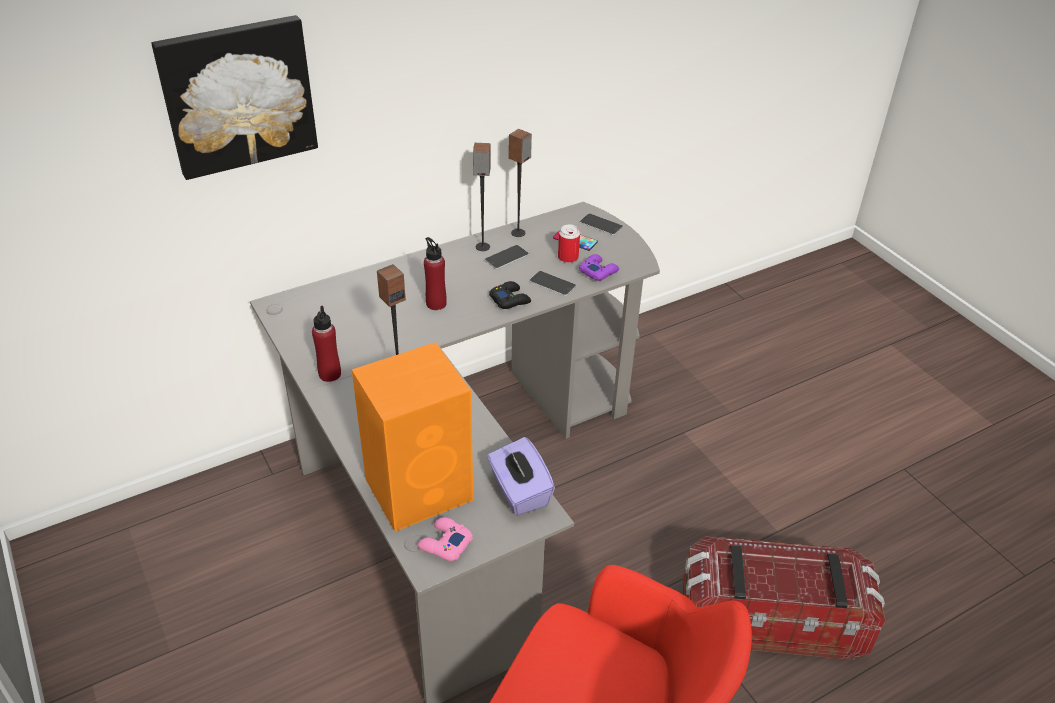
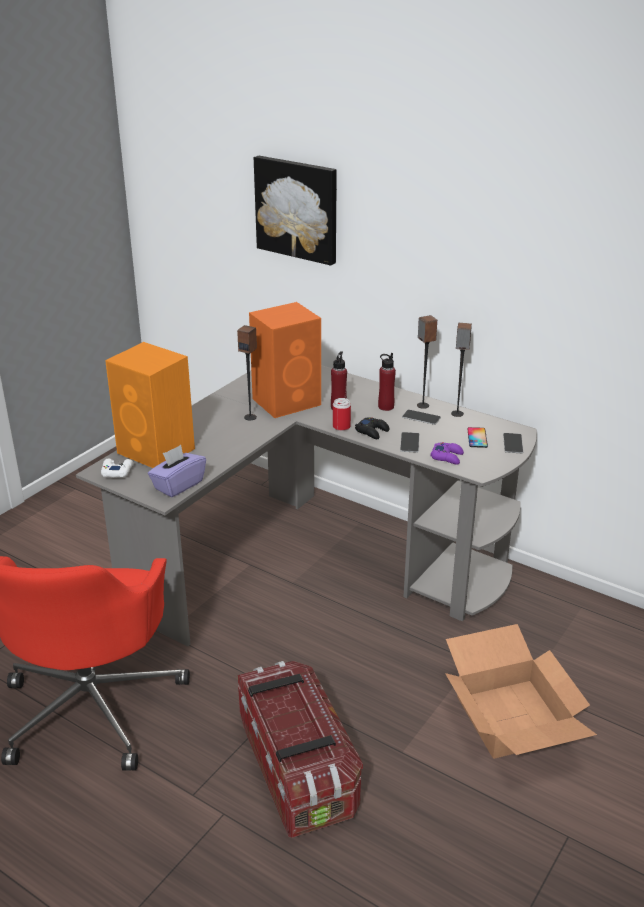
camera: 65 degrees right, 10 degrees down
(329, 374) = (235, 395): red bottle -> red bottle (385, 407)
(387, 336) = (288, 401): none -> orange speaker
(444, 543) = (117, 471): pink game controller -> white game controller
(568, 257) = (450, 440): can -> can (341, 427)
(767, 439) = (514, 718): none -> cardboard box

